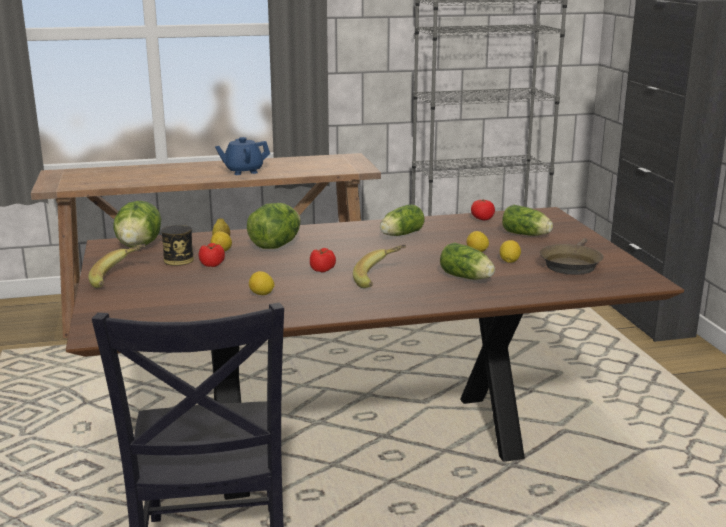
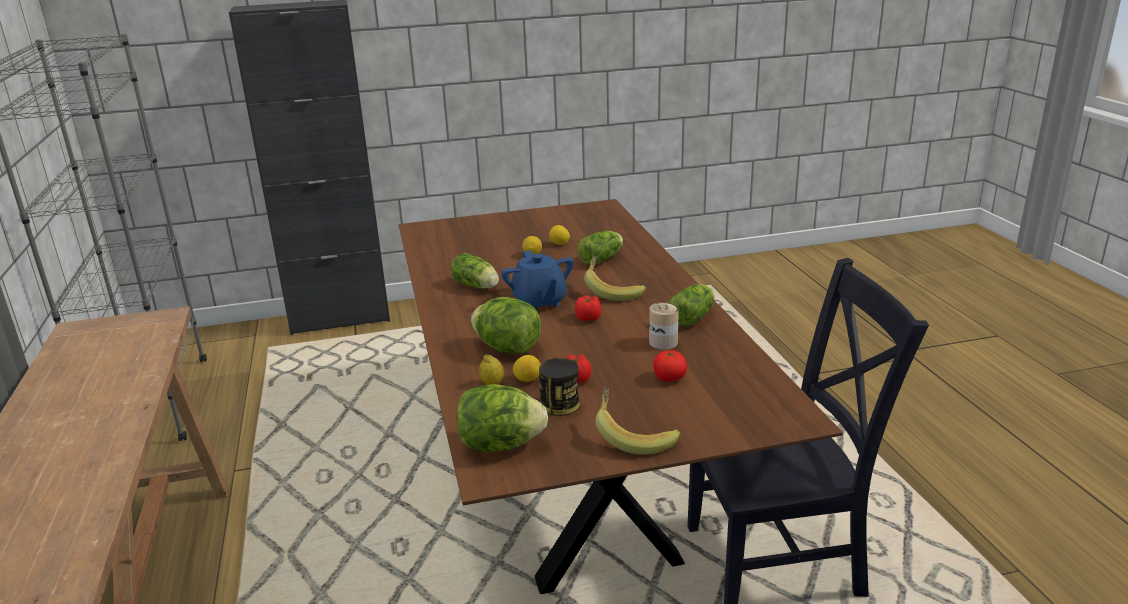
camera: 90 degrees left, 5 degrees up
(243, 171) = (96, 411): blue teapot -> blue teapot (539, 302)
(262, 294) = (663, 342): lemon -> can
(482, 219) = (431, 252): tomato -> tomato (669, 378)
(527, 235) = (486, 236): lettuce -> lettuce (693, 317)
(570, 264) = (566, 225): brown frying pan -> none

